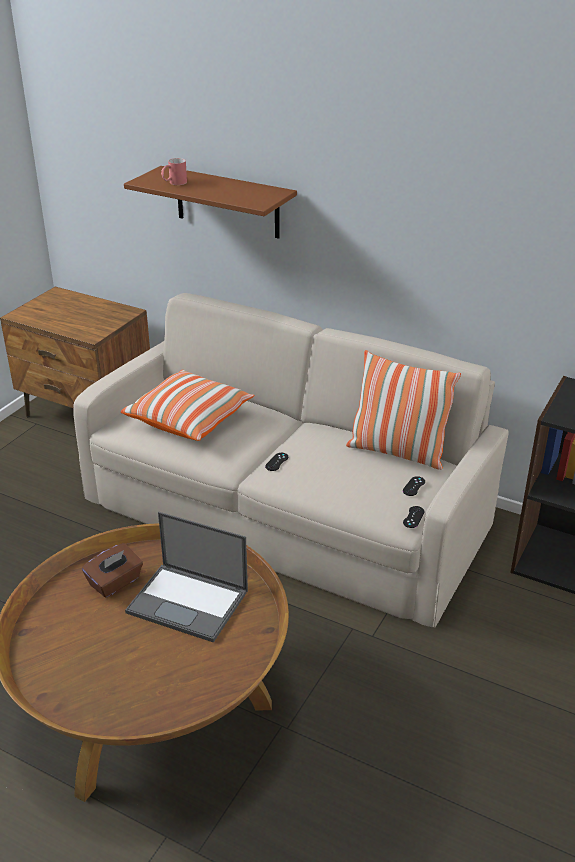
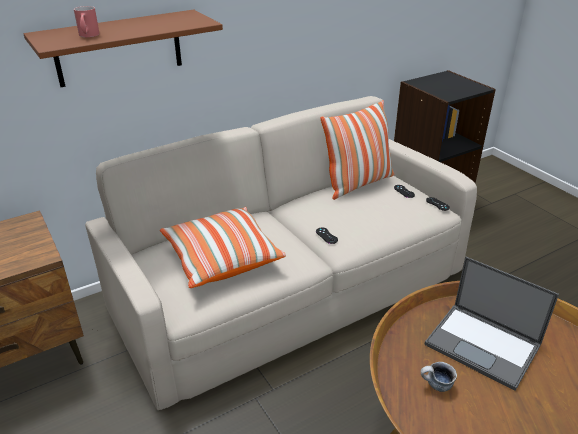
camera: 60 degrees left, 0 degrees up
(115, 583) = (435, 386): brown tissue box -> mug
(189, 602) = (484, 345): laptop -> laptop turned 75 degrees clockwise

